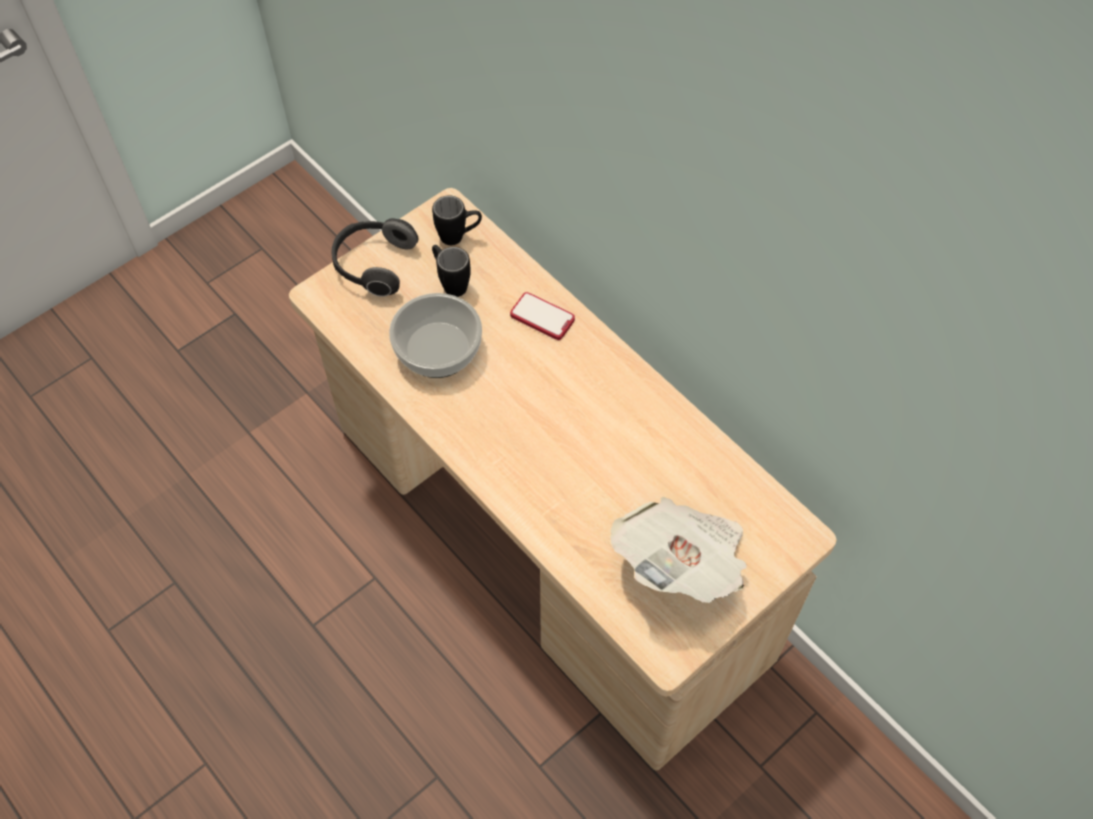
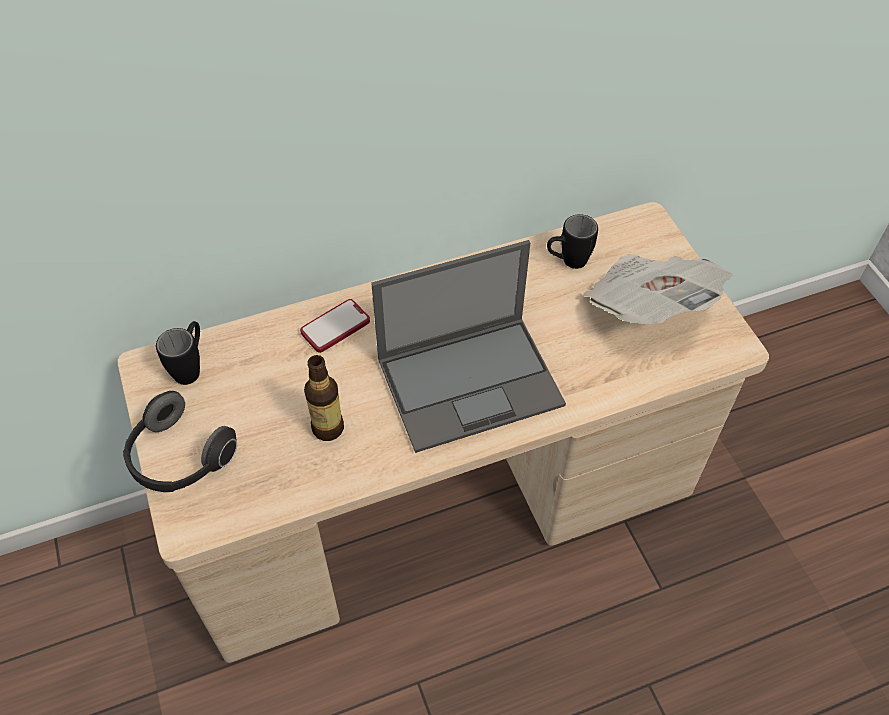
camera: 70 degrees left, 5 degrees down
(438, 350) = (328, 428): bowl -> bottle
(450, 283) = (247, 392): black mug -> black mug (567, 262)
(528, 438) = (471, 381): none -> laptop

